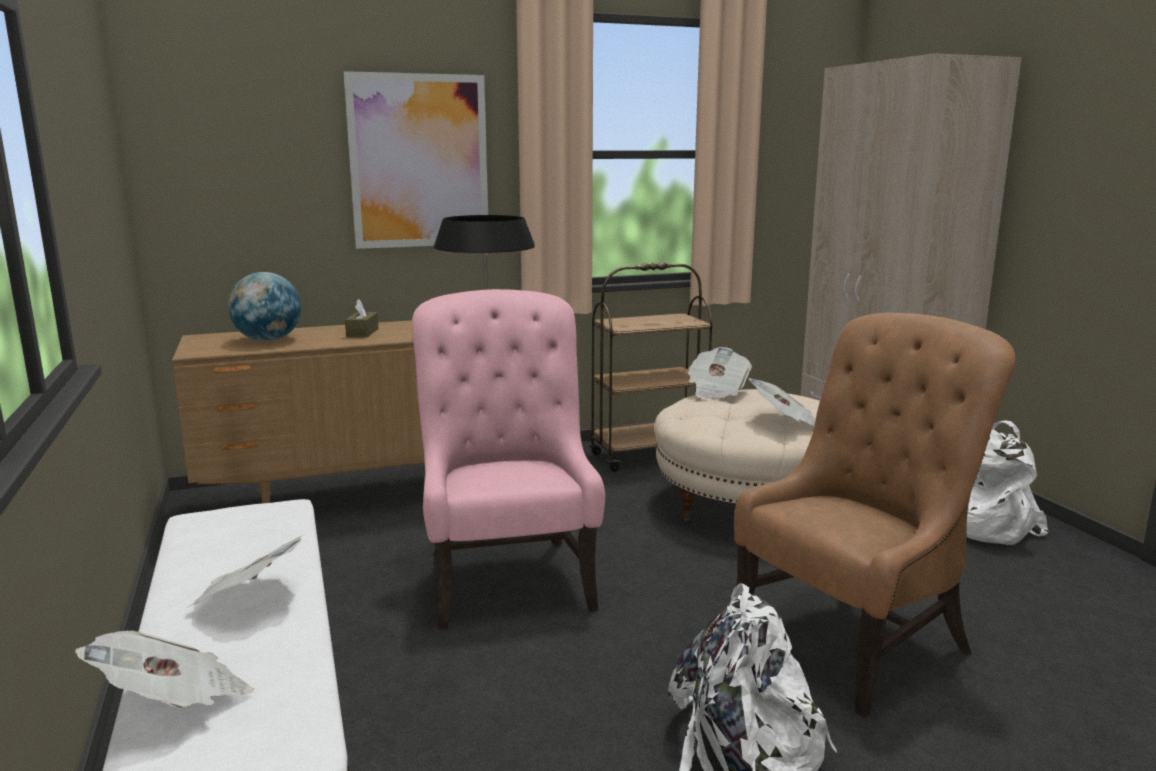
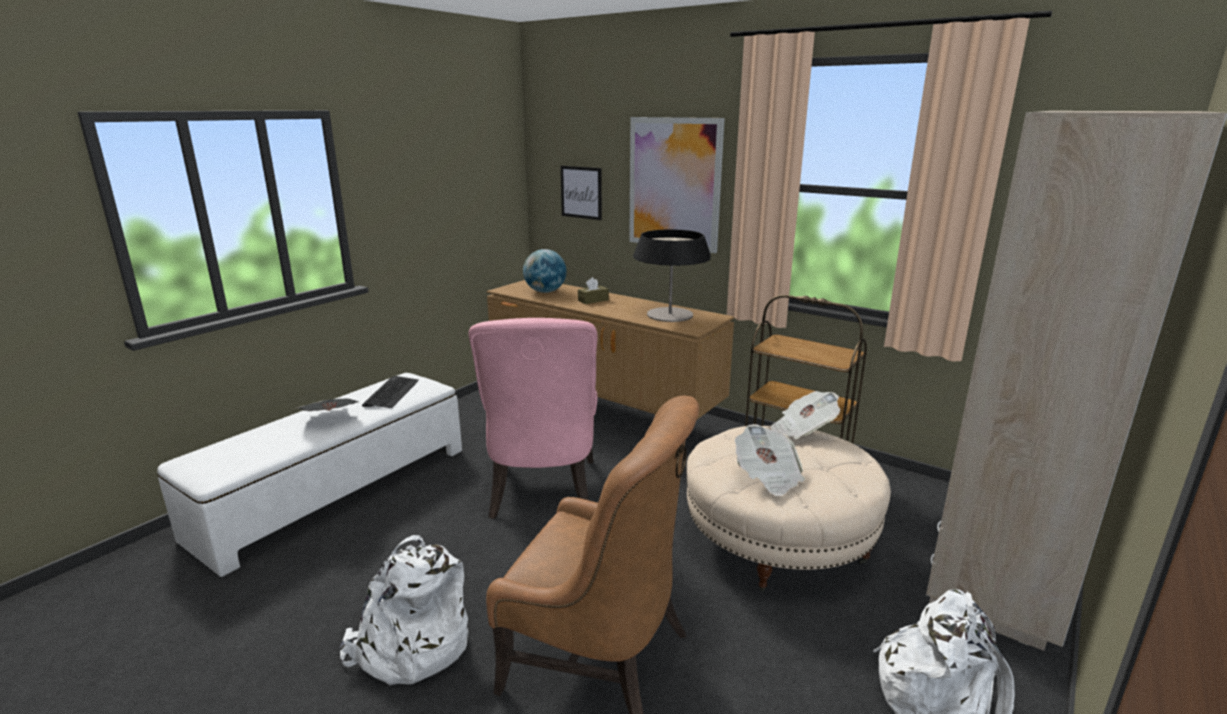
camera: 55 degrees right, 5 degrees up
(175, 703) = (237, 442): newspaper -> none
(242, 537) = (391, 393): none -> keyboard
(254, 186) = (581, 192): none -> picture
(508, 579) = (542, 489): pink chair -> pink chair turned 135 degrees clockwise

